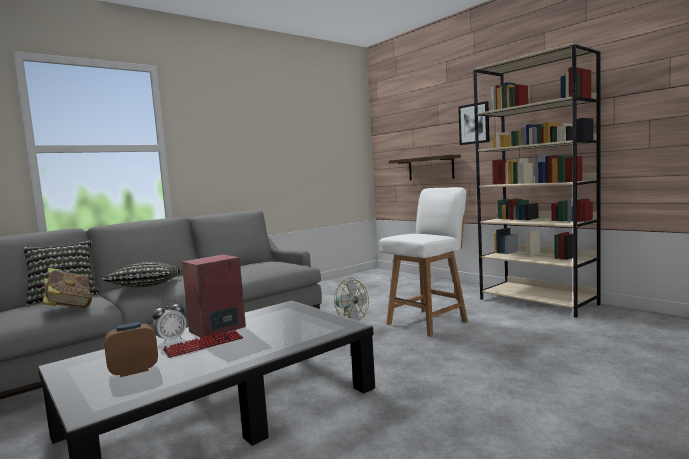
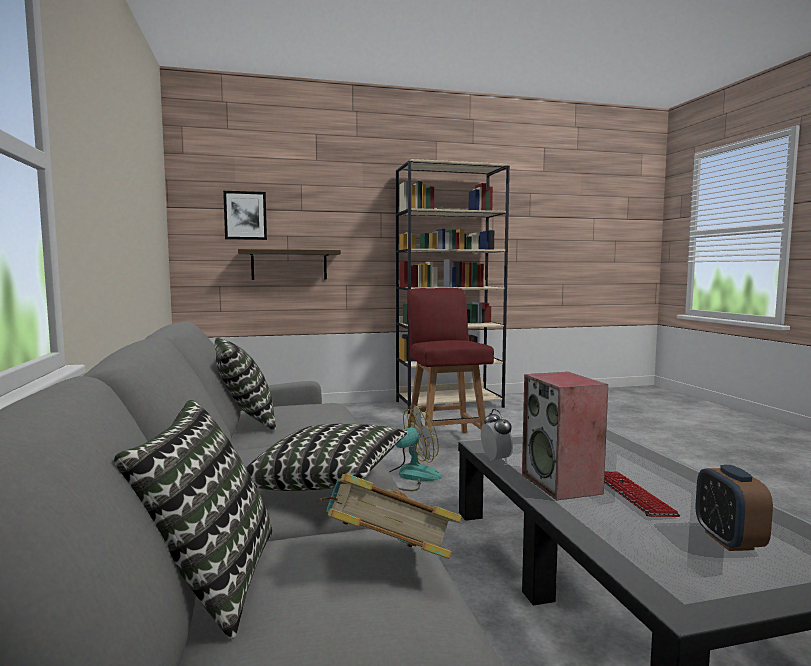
camera: 65 degrees left, 0 degrees up
(171, 340) = (593, 513): alarm clock -> alarm clock (496, 460)
(240, 264) = (244, 421): none -> pillow
(428, 322) = (445, 442): white chair -> red chair
(474, 123) = (356, 217): picture -> picture (245, 215)

